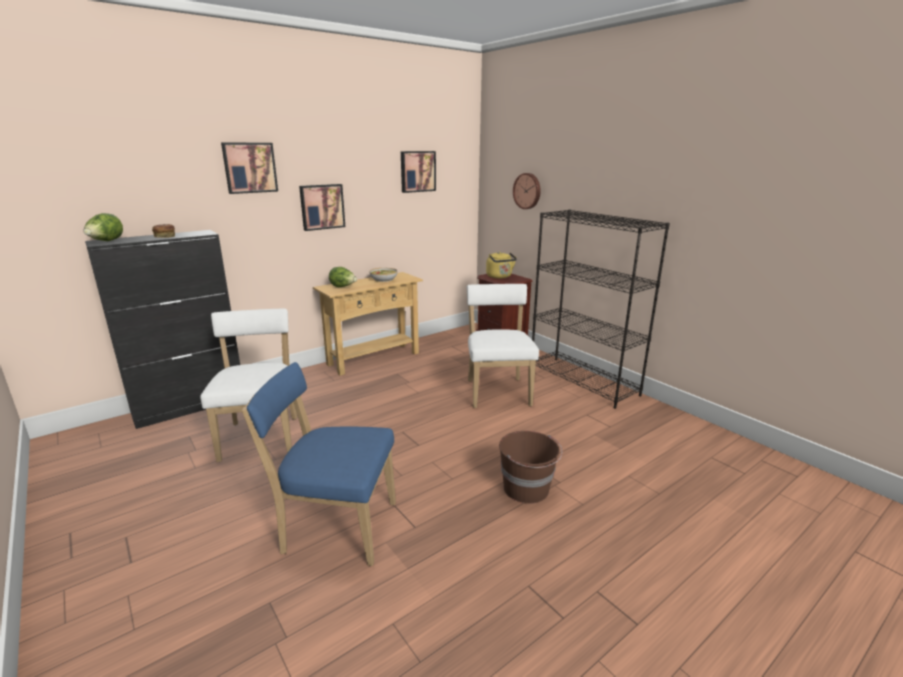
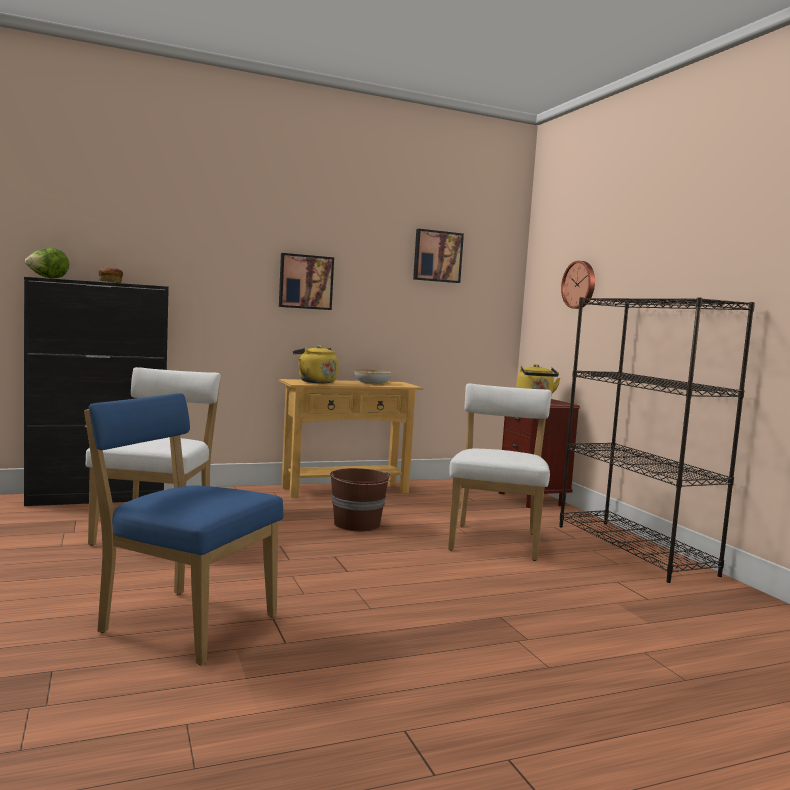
camera: 15 degrees right, 15 degrees down
(249, 167) = (225, 224): picture -> none
(343, 287) = (315, 382): lettuce -> yellow kettle
(527, 489) = (472, 636): brown bucket -> brown bucket (357, 524)

